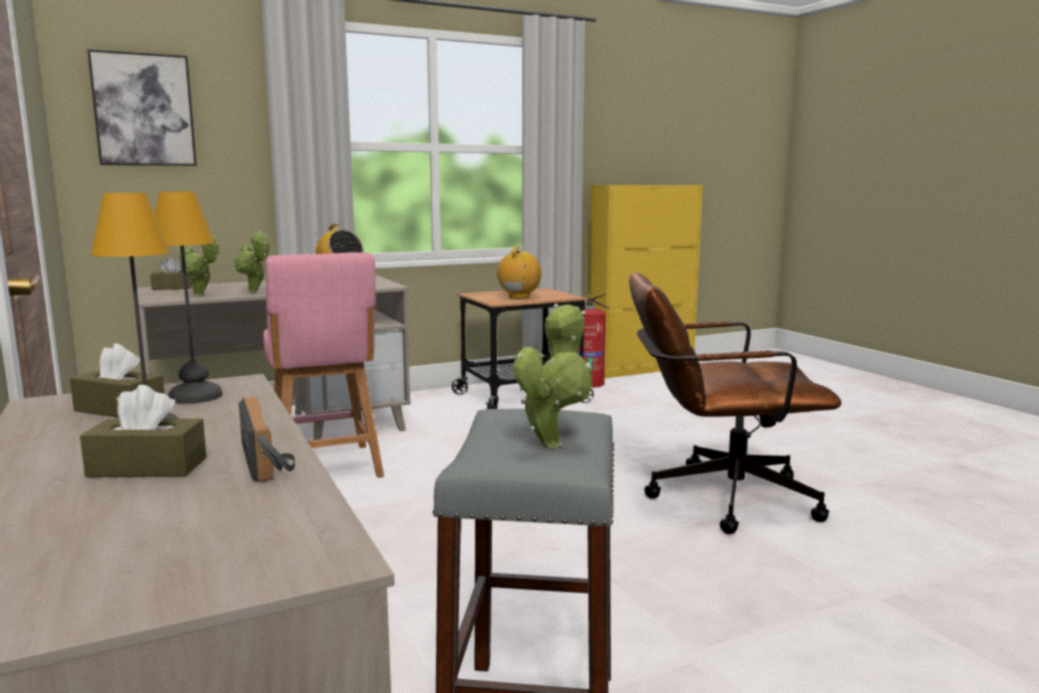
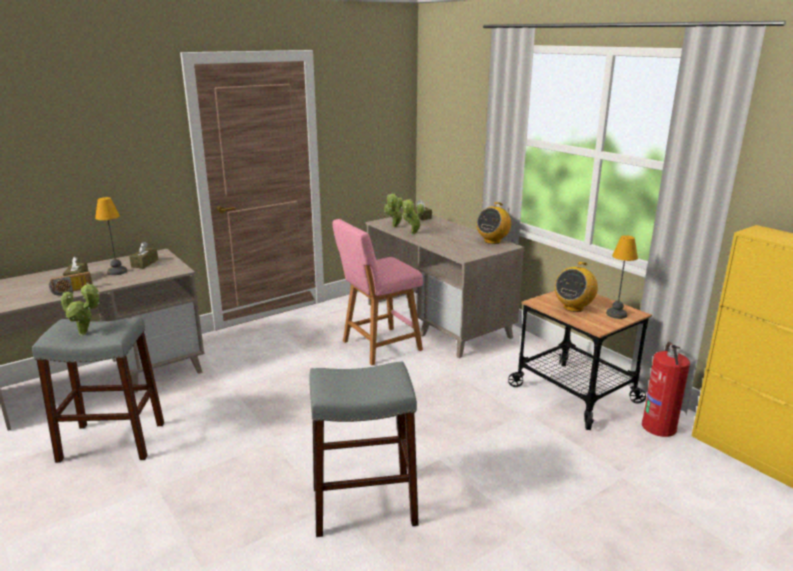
camera: 80 degrees right, 10 degrees up
(144, 110) = (447, 108): picture -> none
(195, 396) = (159, 268): table lamp -> table lamp (616, 314)
(519, 297) = (573, 307): radio -> radio turned 120 degrees clockwise
(717, 498) = (364, 505): brown office chair -> grey stool

